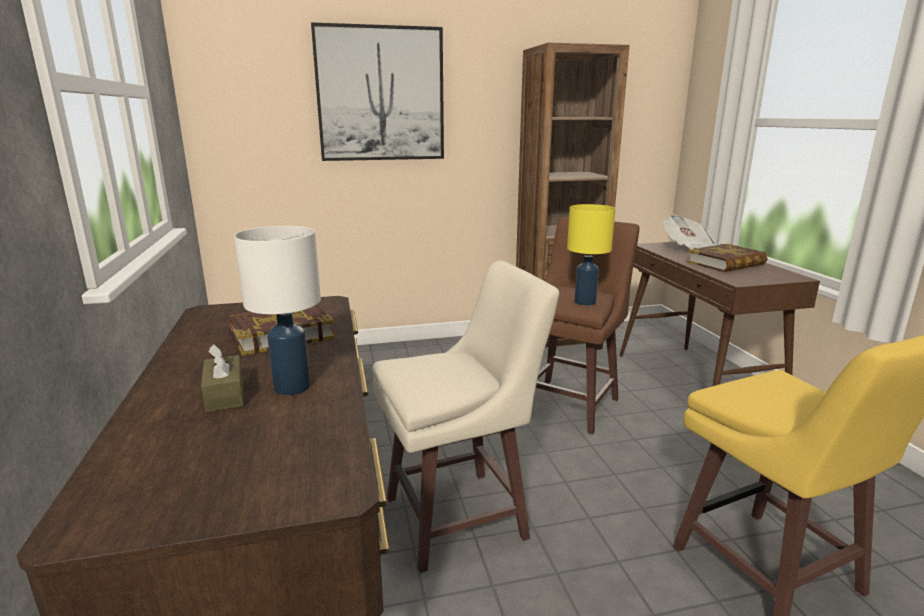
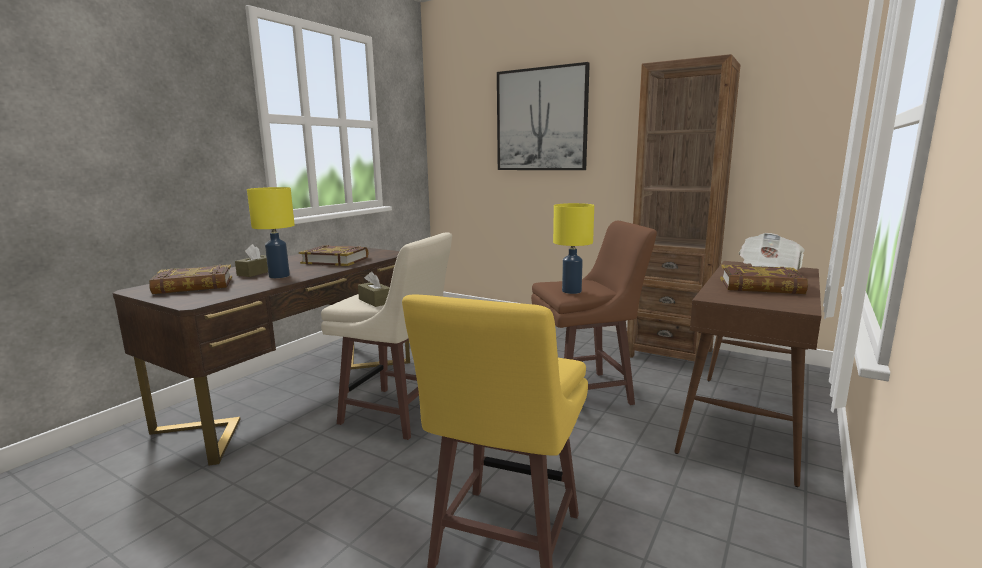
camera: 45 degrees right, 5 degrees down
(196, 463) = (194, 286): none -> book
(292, 387) = (278, 276): white table lamp -> yellow table lamp
(455, 377) = (375, 301): none -> brown tissue box

